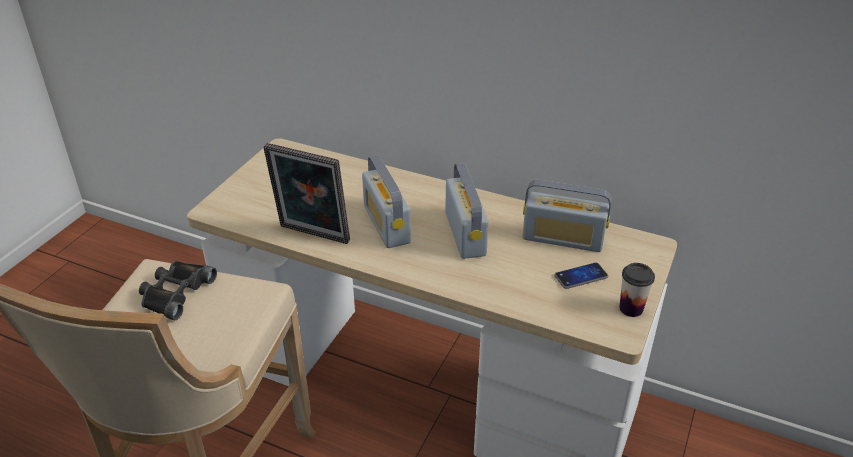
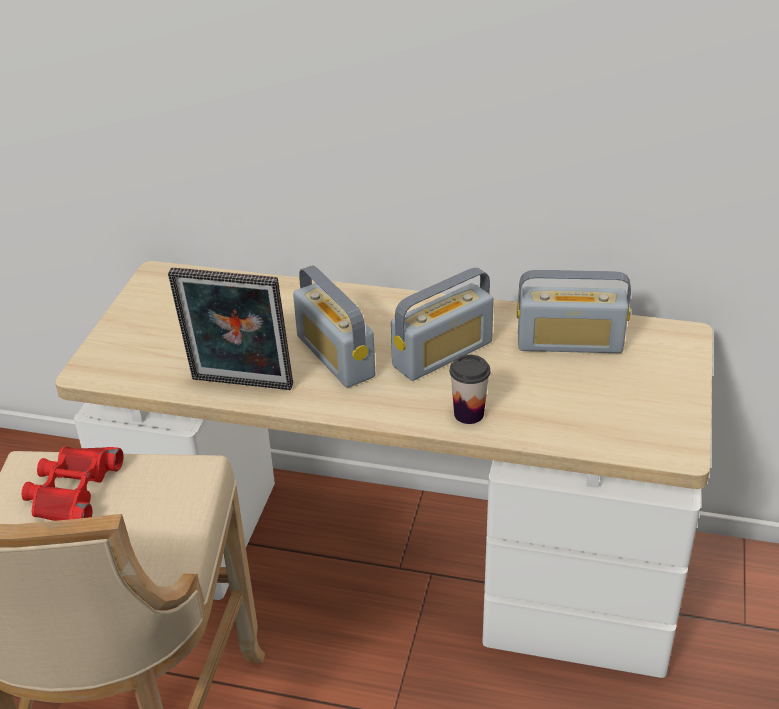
camera: 10 degrees left, 0 degrees up
(175, 293) = (72, 491): black binoculars -> red binoculars
(465, 233) = (442, 354): radio -> radio turned 75 degrees clockwise
(581, 276) = (607, 387): phone -> none
(631, 308) = (681, 418): cup -> cup (469, 414)

